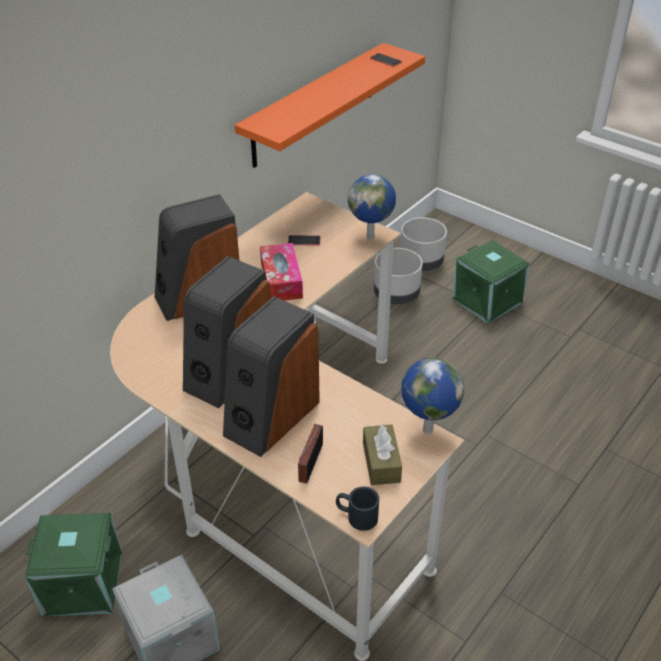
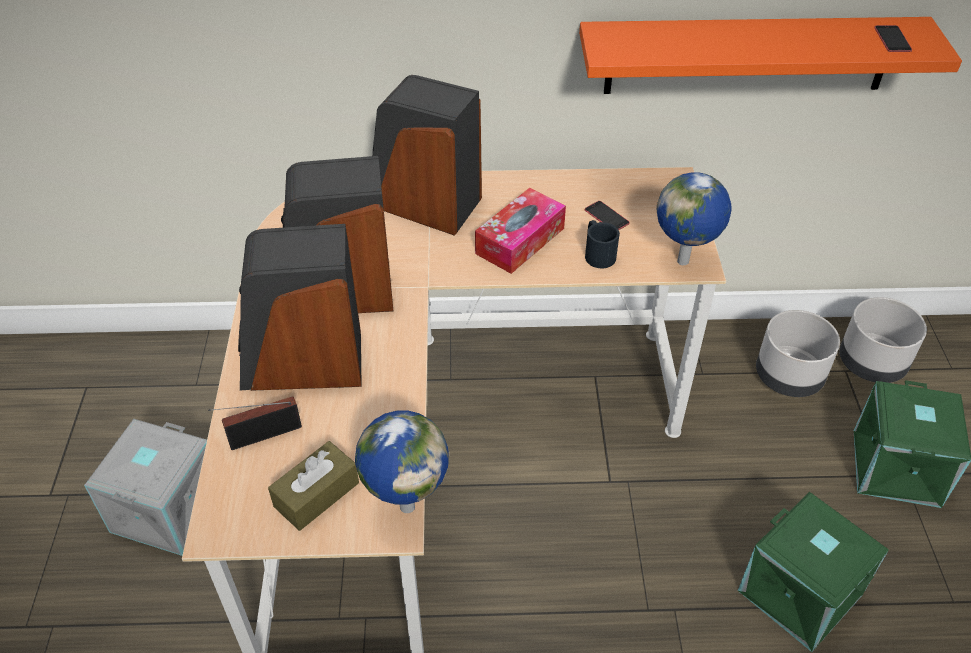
camera: 50 degrees right, 5 degrees up
(83, 582) = (179, 405): green storage box -> green storage box (801, 592)
(356, 516) = (217, 521): black mug -> black mug (597, 253)

